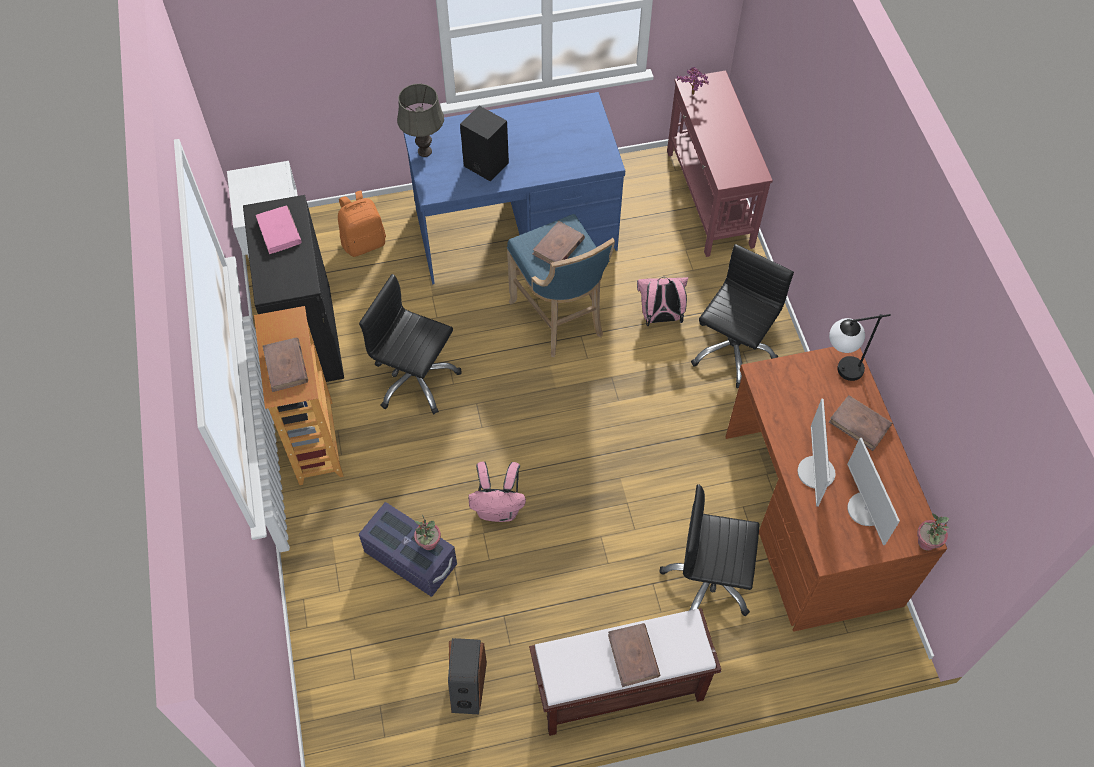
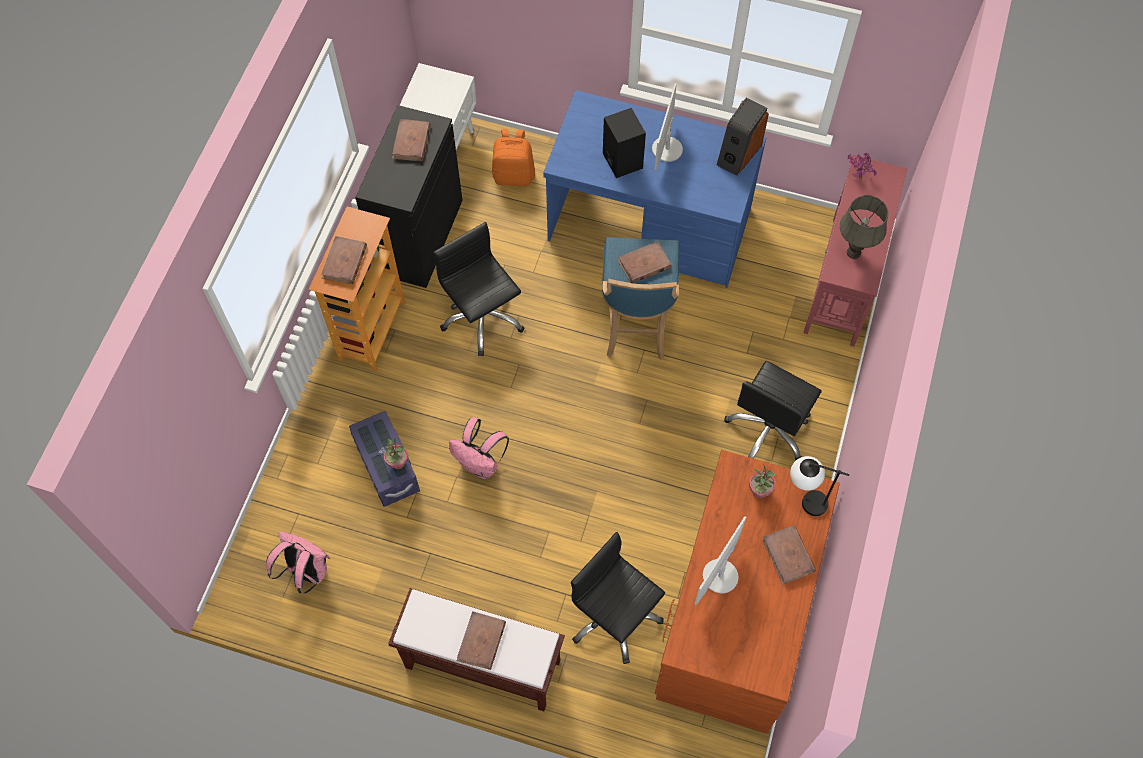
camera: 30 degrees right, 5 degrees up
(279, 232) = (411, 142): pink book -> brown book
(425, 151) = (578, 124): grey table lamp -> grey table lamp (854, 252)
(467, 686) = (368, 593): speaker -> speaker (738, 154)
(660, 318) = (724, 368): pink backpack -> pink backpack (306, 571)
(732, 350) = (769, 430): black office chair -> black office chair turned 150 degrees clockwise
(865, 509) = (740, 630): monitor -> monitor (666, 149)
(926, 542) = (772, 687): potted plant -> potted plant (759, 491)

